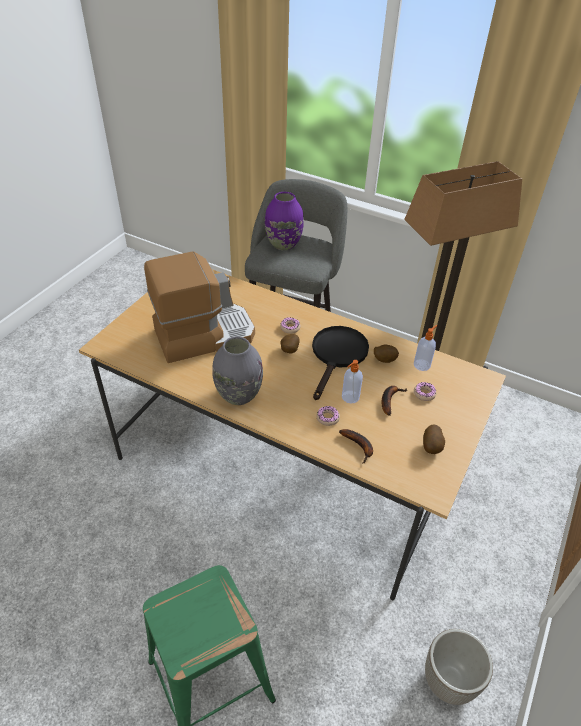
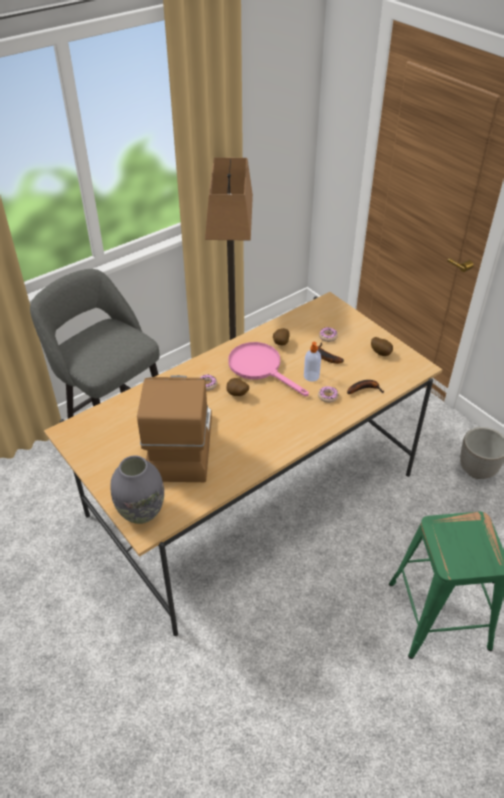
camera: 65 degrees left, 0 degrees up
(238, 395) = (274, 443): grey vase -> grey vase (140, 512)
(283, 244) = (89, 348): purple vase -> none
(337, 356) = (260, 367): black frying pan -> pink frying pan
(422, 364) = (297, 326): soap dispenser -> none

